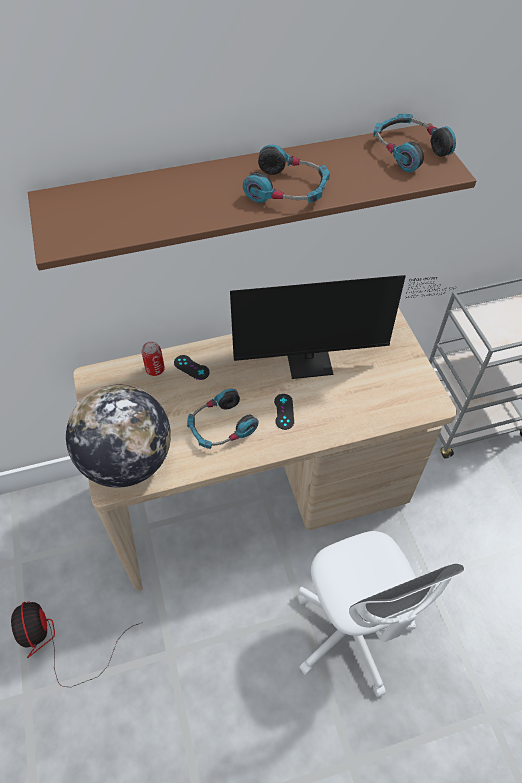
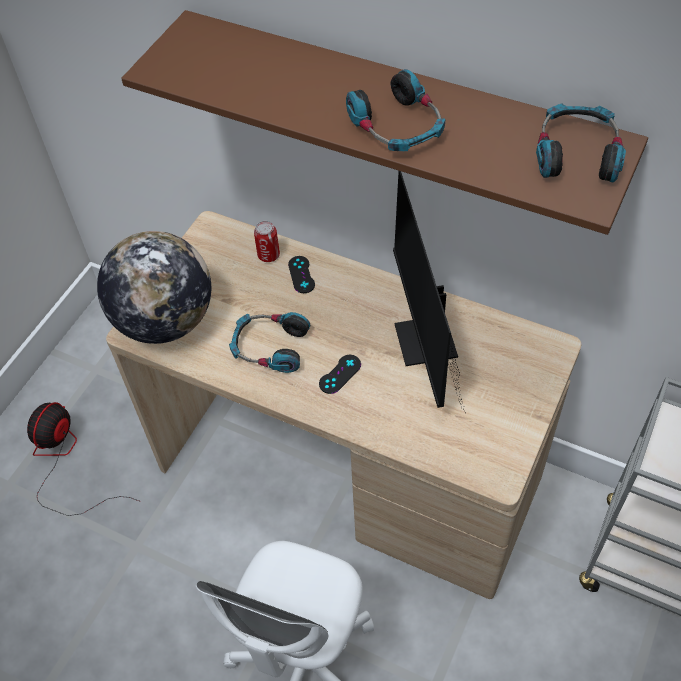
camera: 45 degrees right, 0 degrees up
(317, 361) = (425, 349): monitor -> monitor turned 45 degrees clockwise

